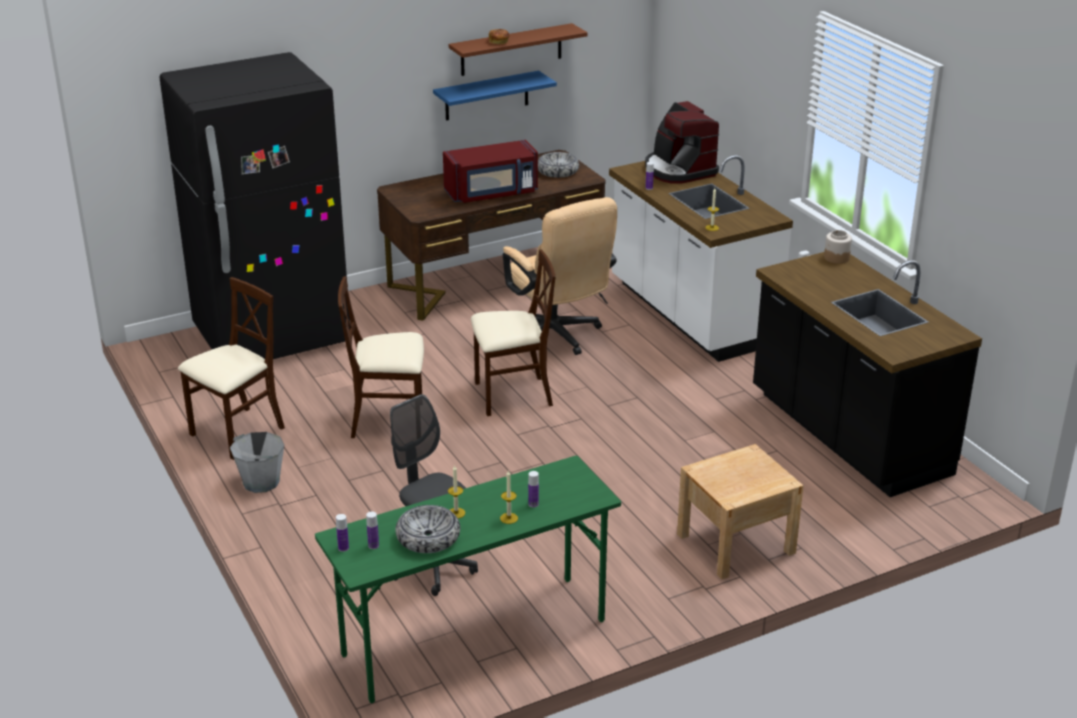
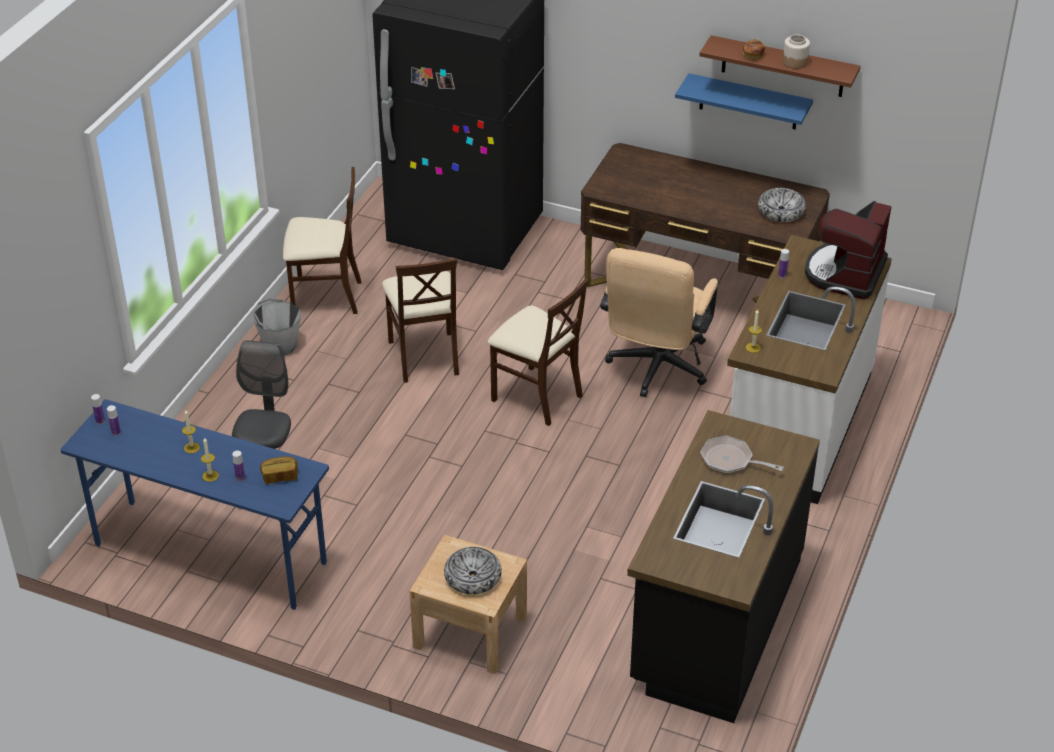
camera: 50 degrees right, 10 degrees up
(389, 421) = (425, 356): beige chair -> beige chair turned 150 degrees counterclockwise
(428, 537) = (149, 451): bowl -> bowl (472, 577)
(474, 639) = (209, 554): green desk -> blue desk
(492, 193) = (687, 202): red microwave -> none
(559, 484) = (280, 476): none -> bread
(822, 283) = (731, 460): none -> frying pan
(836, 258) = (793, 446): jar -> jar (795, 62)

